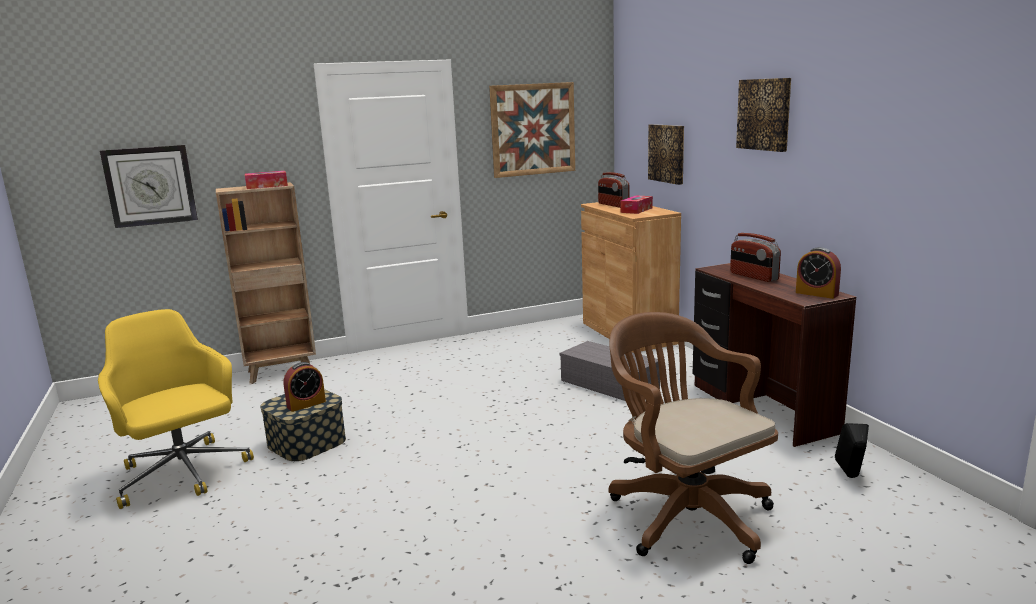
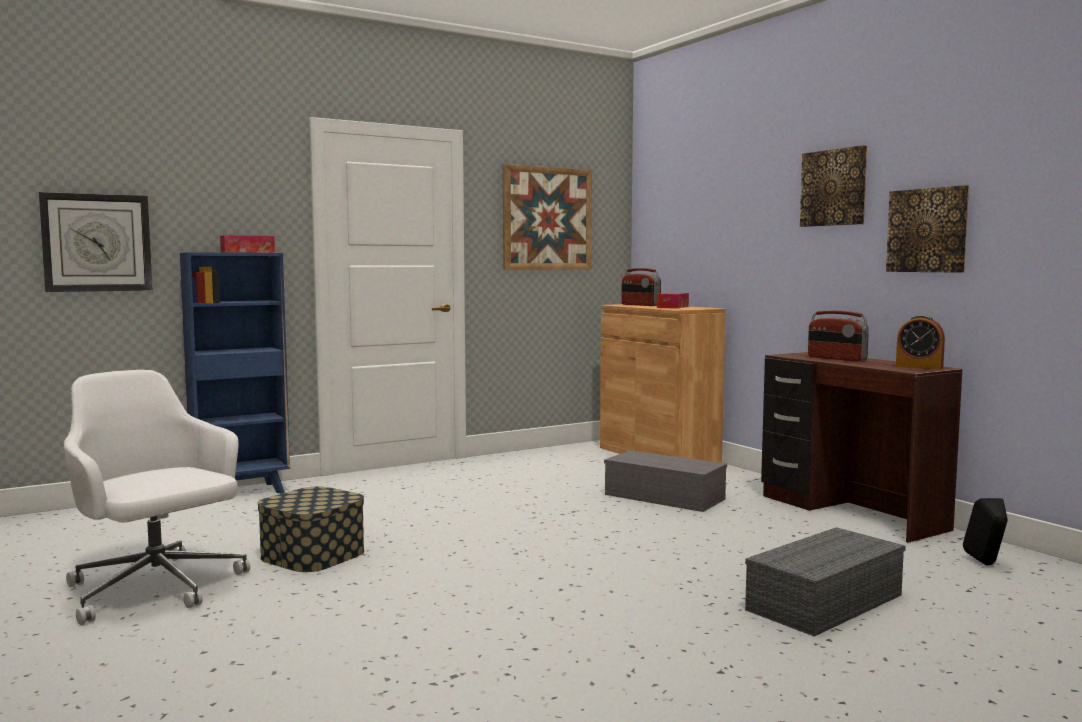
camera: 10 degrees left, 10 degrees down
(183, 474) = (156, 589): yellow office chair -> white office chair
(282, 372) = (242, 493): brown bookcase -> blue bookcase
(306, 404) = (319, 501): alarm clock -> none
(667, 153) = (705, 245): picture -> picture (928, 230)
(684, 514) = (824, 601): brown office chair -> grey storage box

